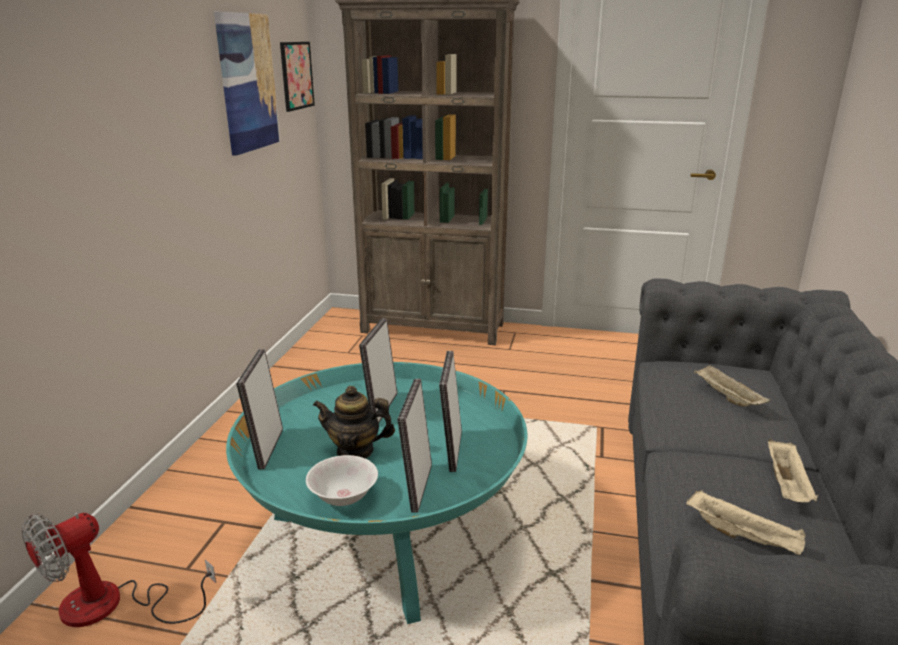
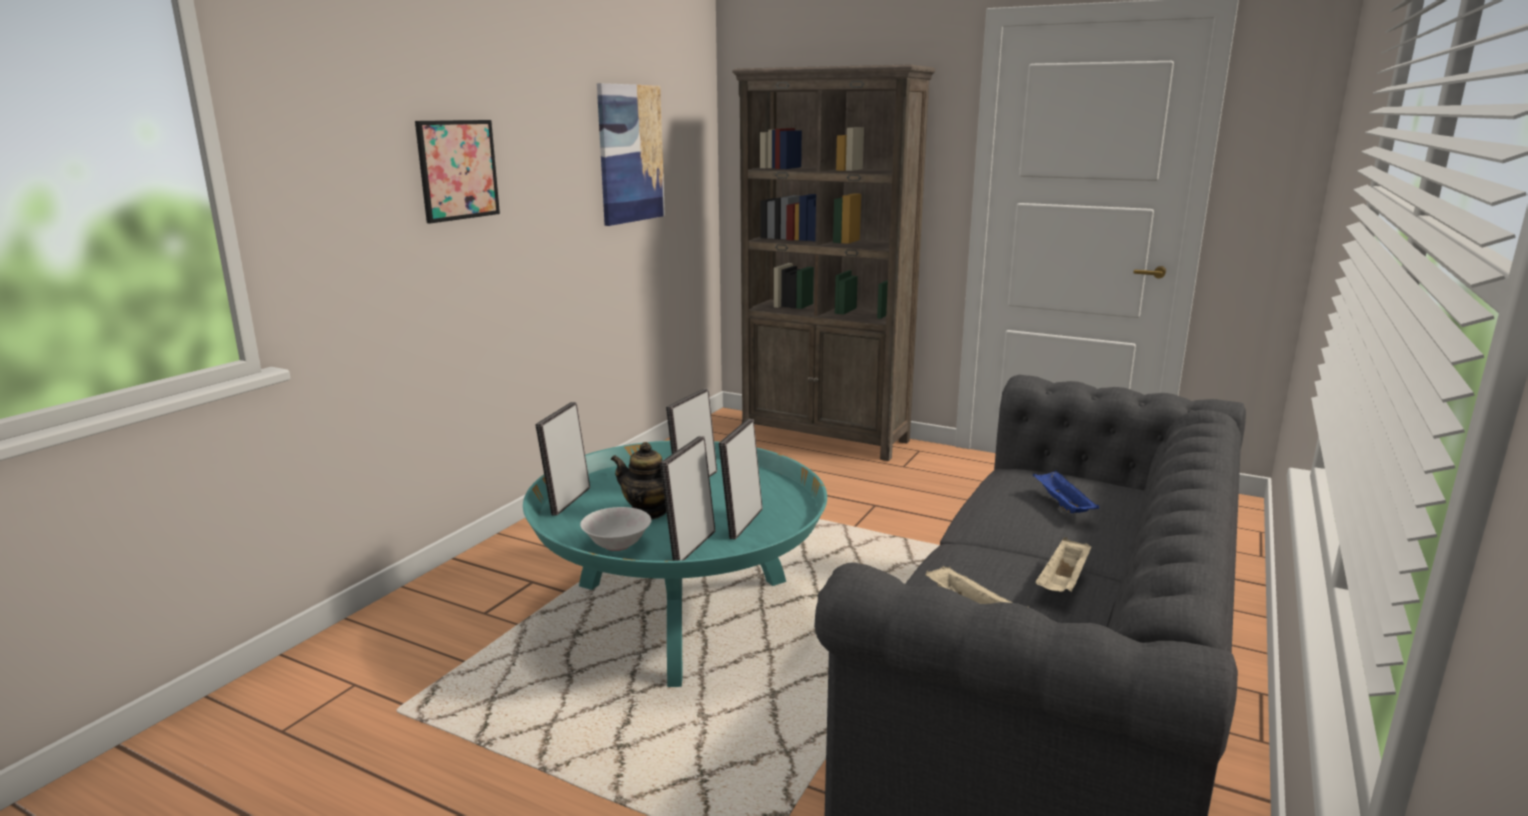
camera: 15 degrees right, 5 degrees down
(111, 606) = (409, 630): fan -> none
(296, 75) = (694, 149): picture -> picture (458, 170)
(726, 397) = (1061, 505): beige tray -> blue tray

